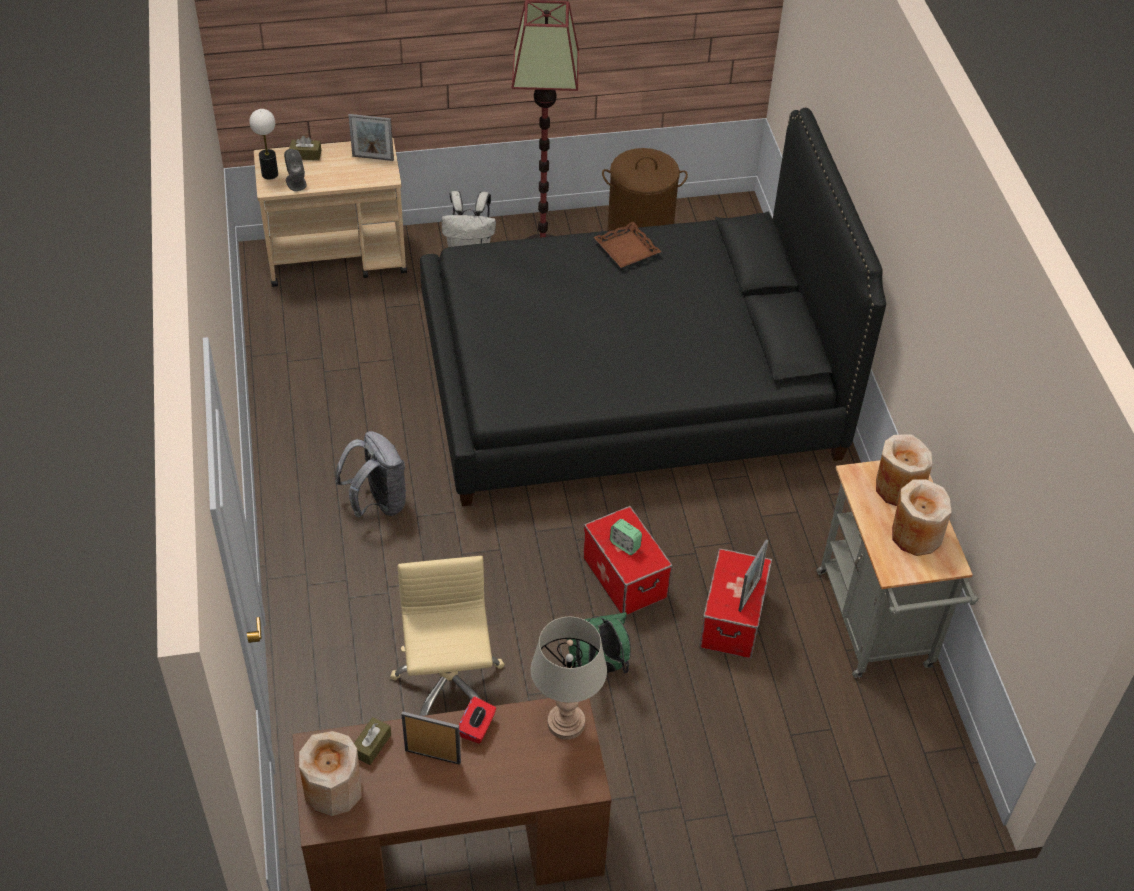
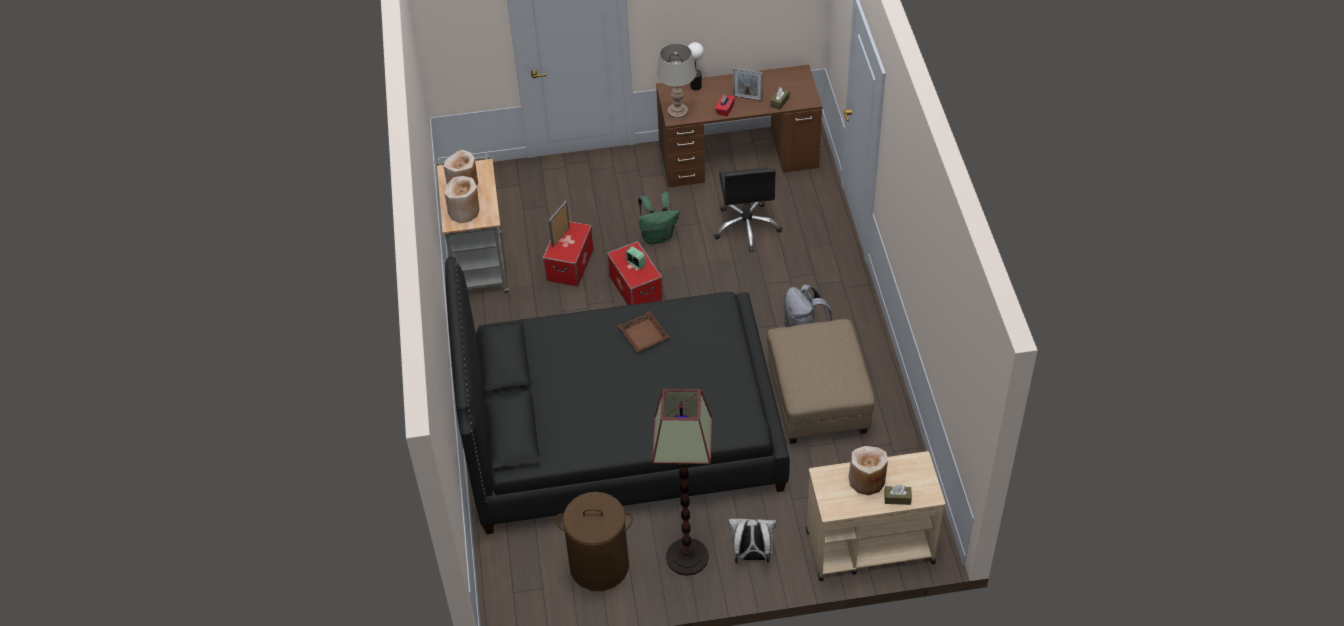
camera: 175 degrees left, 0 degrees up
(270, 174) = (924, 476): table lamp -> table lamp (696, 86)
(296, 182) = (899, 467): grey speaker -> none
(333, 789) = (796, 85): beige vase -> beige vase (866, 481)
(372, 412) = (817, 400): none -> beige ottoman
(373, 158) = (837, 496): picture frame -> none
(448, 685) = (747, 227): beige office chair -> black office chair
(627, 249) = (617, 439): brown tray -> brown tray (643, 335)

